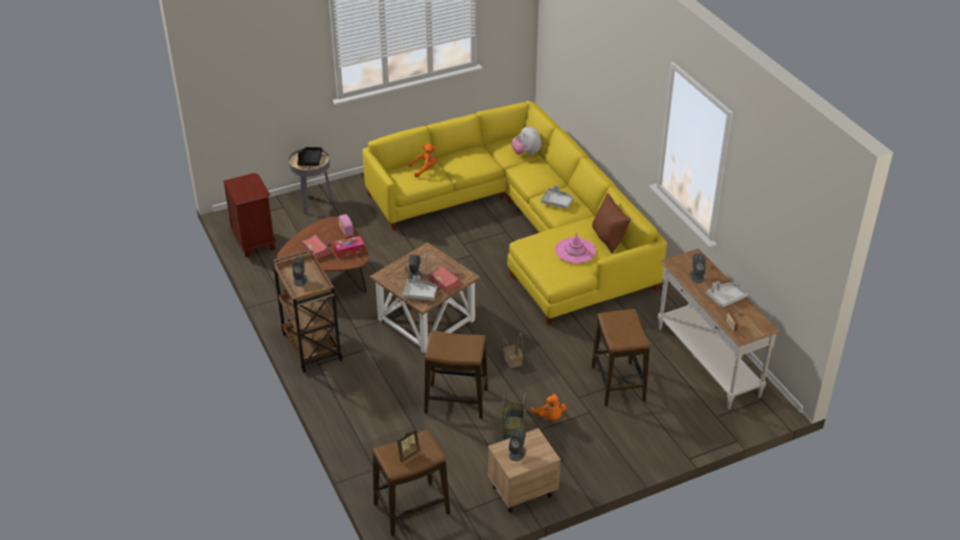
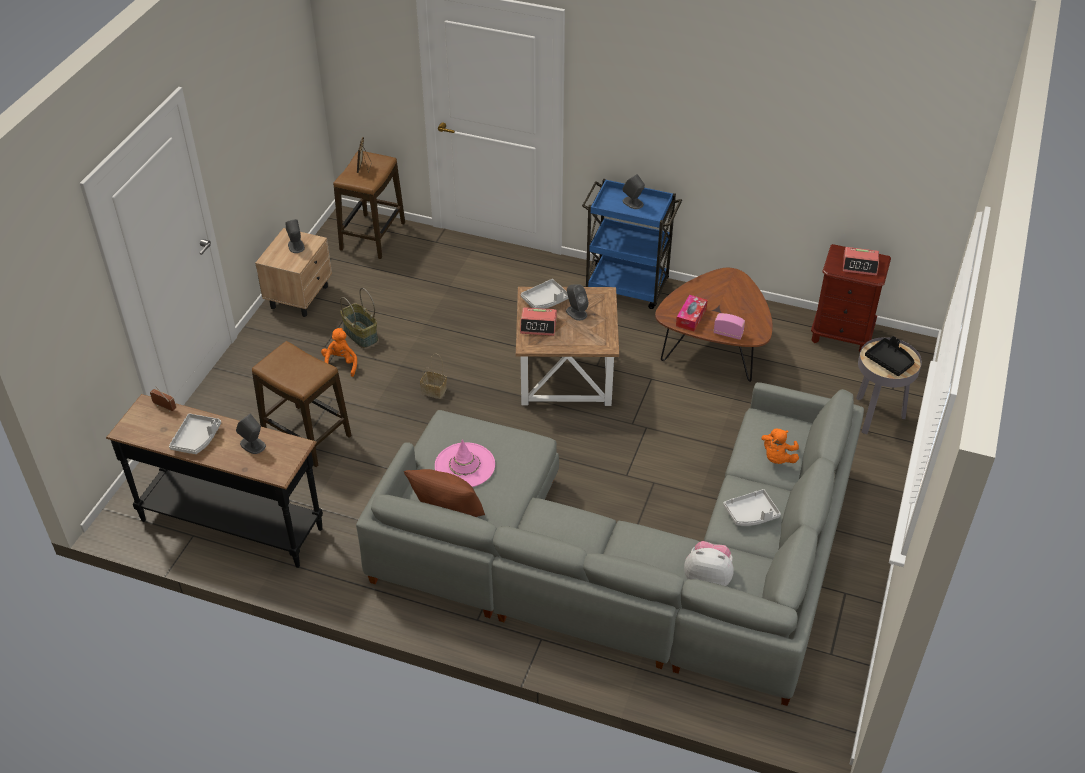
camera: 135 degrees right, 5 degrees up
(311, 345) = (627, 287): brown cart -> blue cart
(317, 250) = (718, 298): alarm clock -> alarm clock (860, 265)
(456, 401) = (439, 325): stool -> none
(523, 225) = (627, 560): yellow sofa -> grey sofa
(549, 417) = (340, 364): orange plush toy -> orange plush toy turned 75 degrees clockwise
(557, 202) = (569, 523): grey tray -> grey tray (751, 514)
(706, 362) = (232, 523): white console table -> black console table

